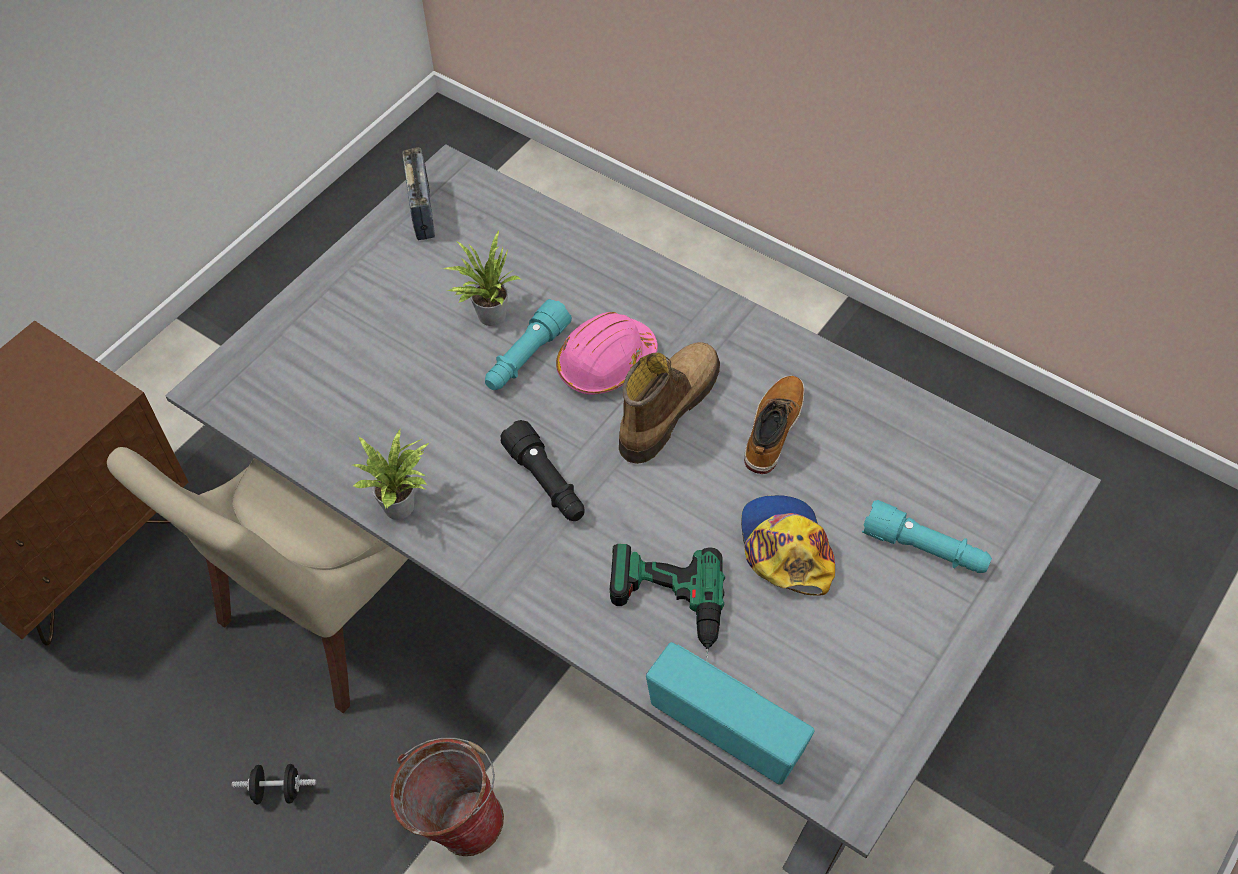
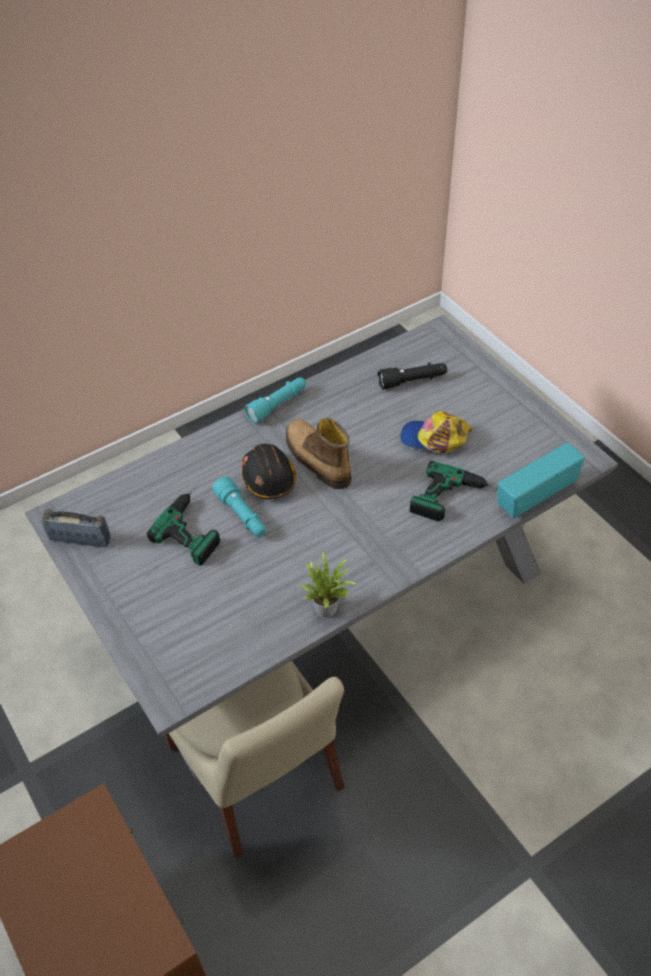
camera: 70 degrees left, 5 degrees down
(278, 791) = (386, 843): black dumbbell -> none
(454, 820) = (443, 739): bucket -> none
(488, 315) = (195, 526): potted plant -> power drill
(546, 483) = (343, 529): black flashlight -> black flashlight (412, 381)
(606, 363) = (268, 478): pink hard hat -> black hard hat
(772, 429) = (354, 420): boot -> none
(925, 549) = (457, 387): turquoise flashlight -> turquoise flashlight (277, 404)

